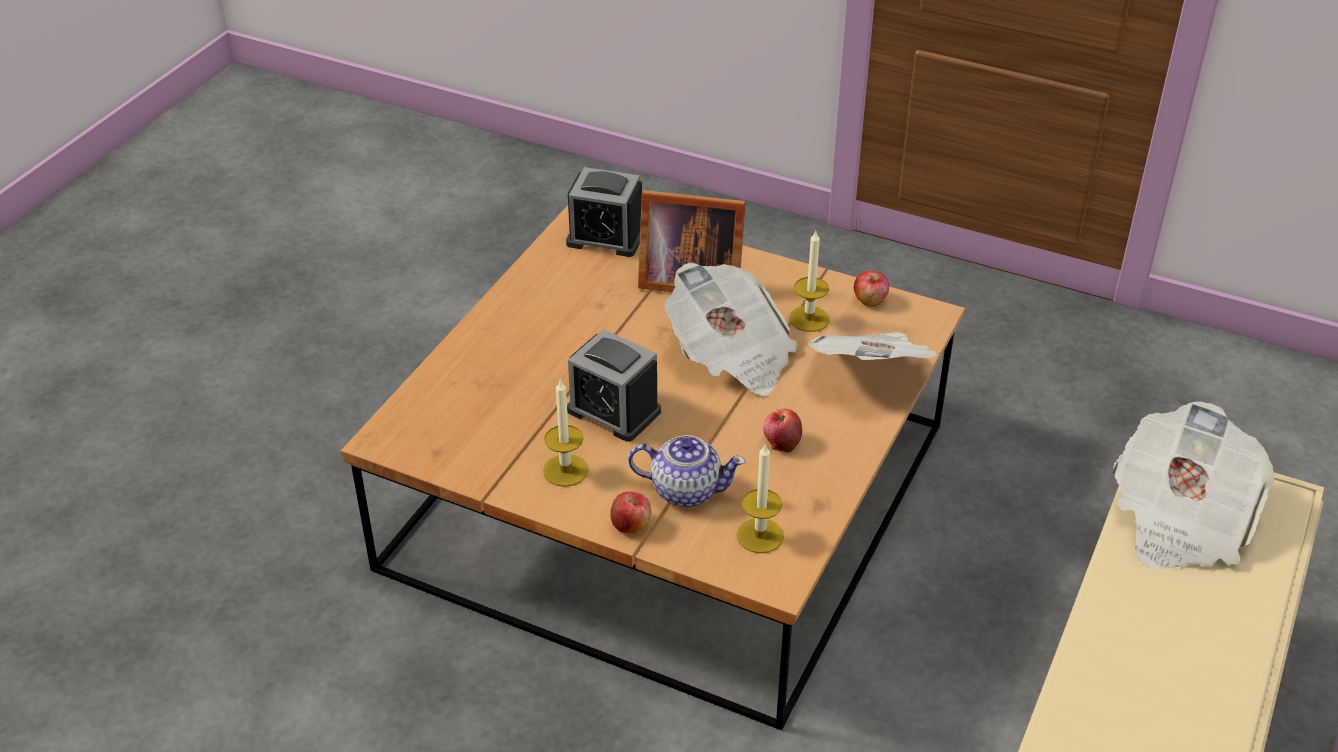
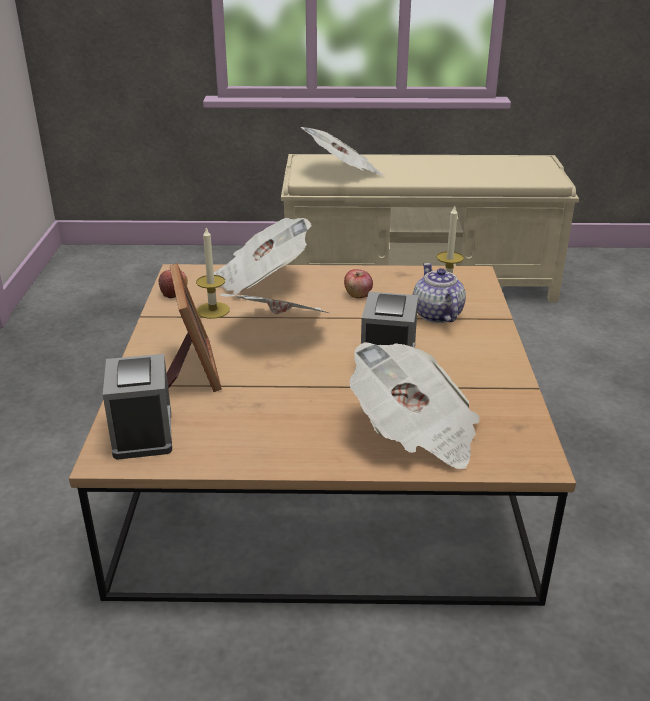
camera: 115 degrees left, 10 degrees down
(482, 383) = (415, 433): none -> newspaper
(565, 470) = (470, 362): candle -> none
(631, 524) = (489, 325): apple -> none

